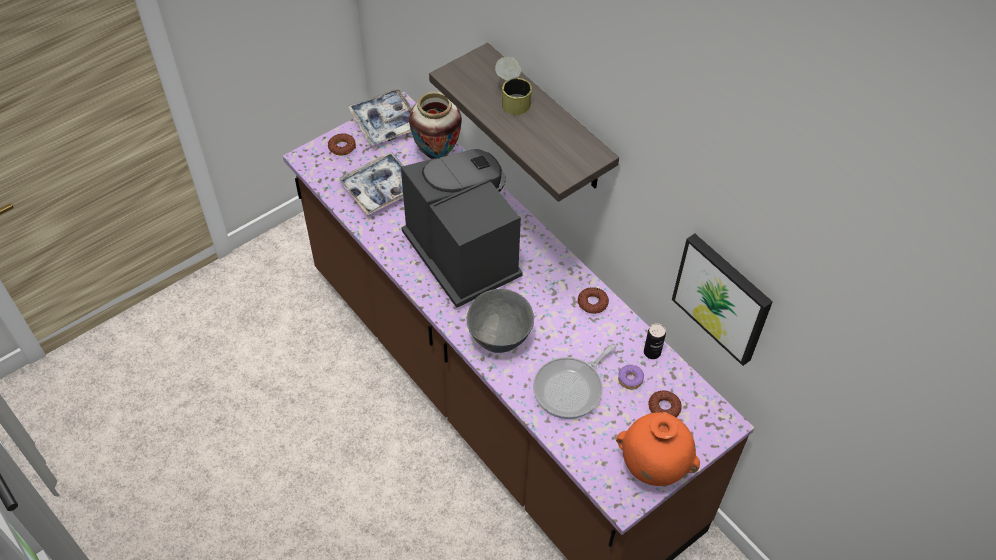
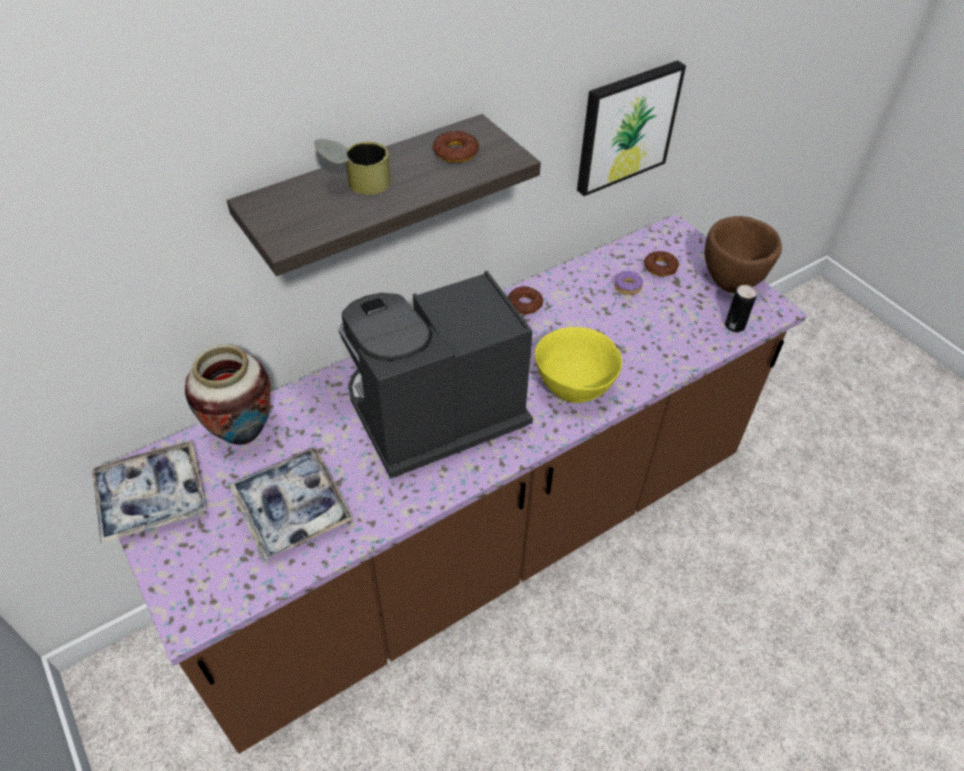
camera: 85 degrees left, 5 degrees down
(342, 147) = (184, 561): donut -> donut (455, 152)
(500, 339) = (574, 389): grey bowl -> yellow bowl
(571, 388) = (642, 333): frying pan -> none
(652, 352) = (592, 267): can -> can (734, 326)
(652, 467) = (731, 284): orange vase -> brown bowl

